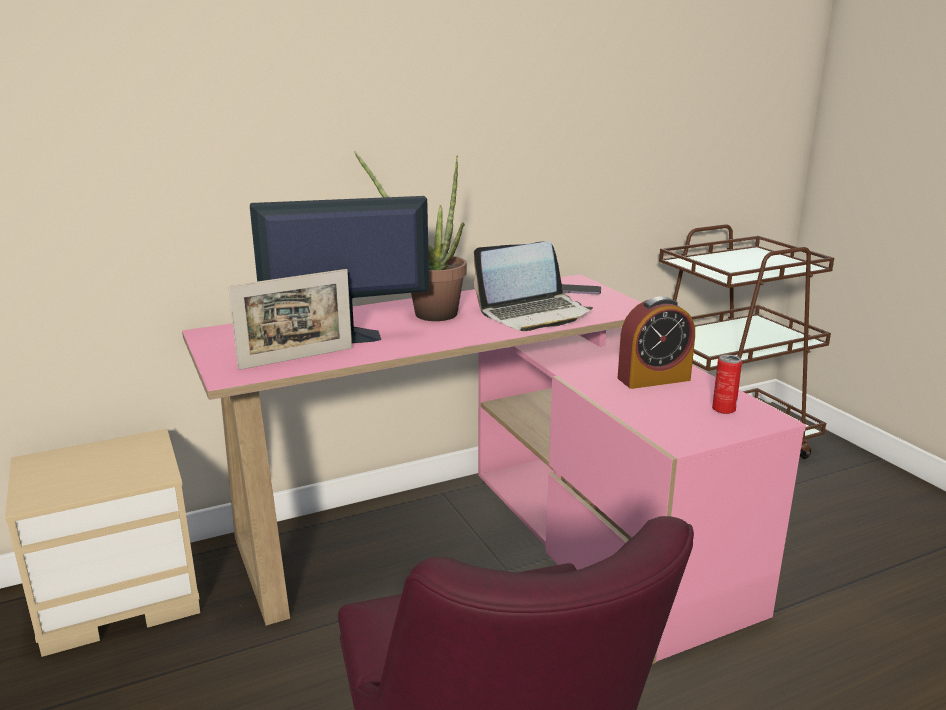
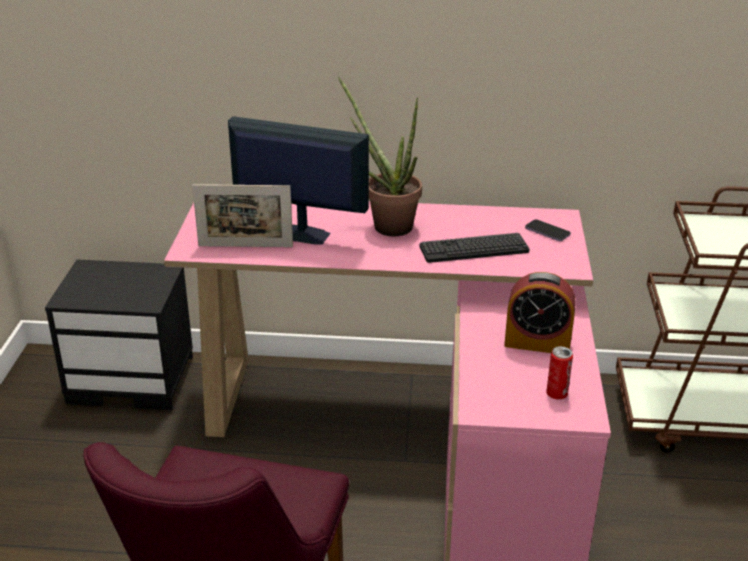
camera: 30 degrees right, 10 degrees up
(122, 597) = (133, 379): beige nightstand -> black nightstand
(534, 314) = (474, 249): laptop -> keyboard

